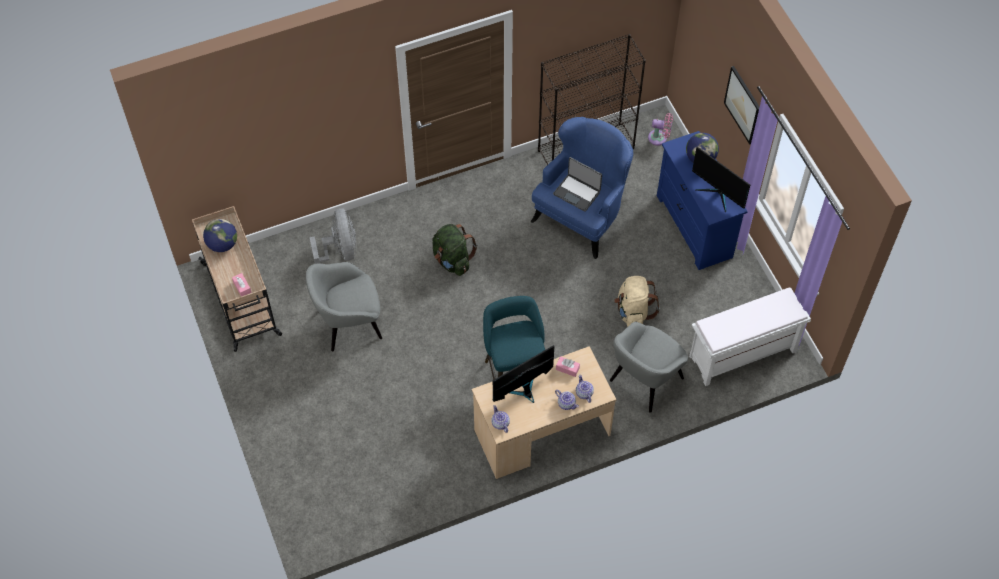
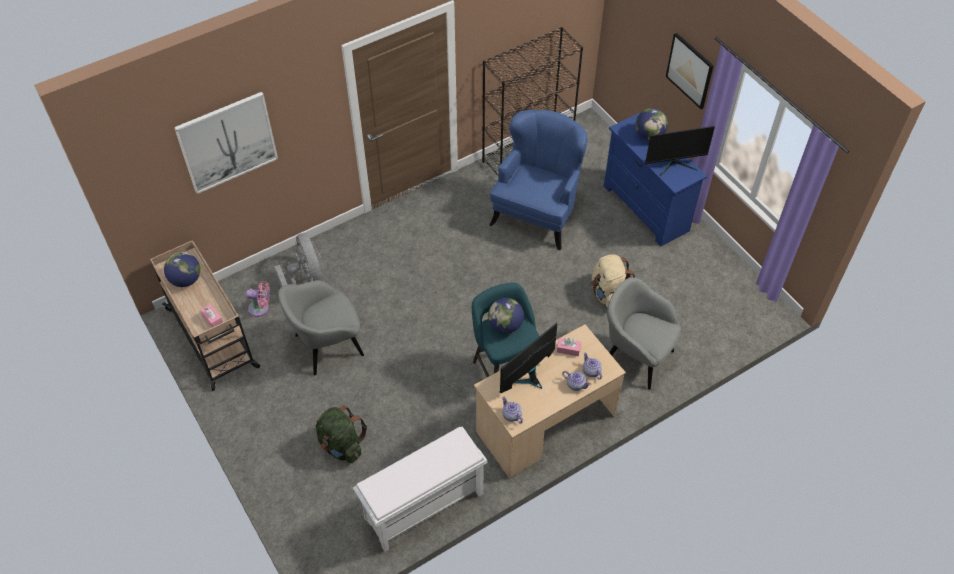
camera: 10 degrees left, 5 degrees down
(276, 124) = (227, 142): none -> picture
(452, 260) = (420, 271): green backpack -> green backpack (341, 445)
(514, 335) = (505, 325): none -> globe
(577, 192) = (535, 185): laptop -> none
(645, 380) = (636, 356): grey armchair -> grey armchair turned 90 degrees clockwise
(659, 138) = (593, 136): pink fan -> pink fan (261, 308)
(718, 194) = (675, 164): monitor -> monitor turned 45 degrees counterclockwise
(741, 354) = (722, 318): white bench -> white bench (423, 507)

